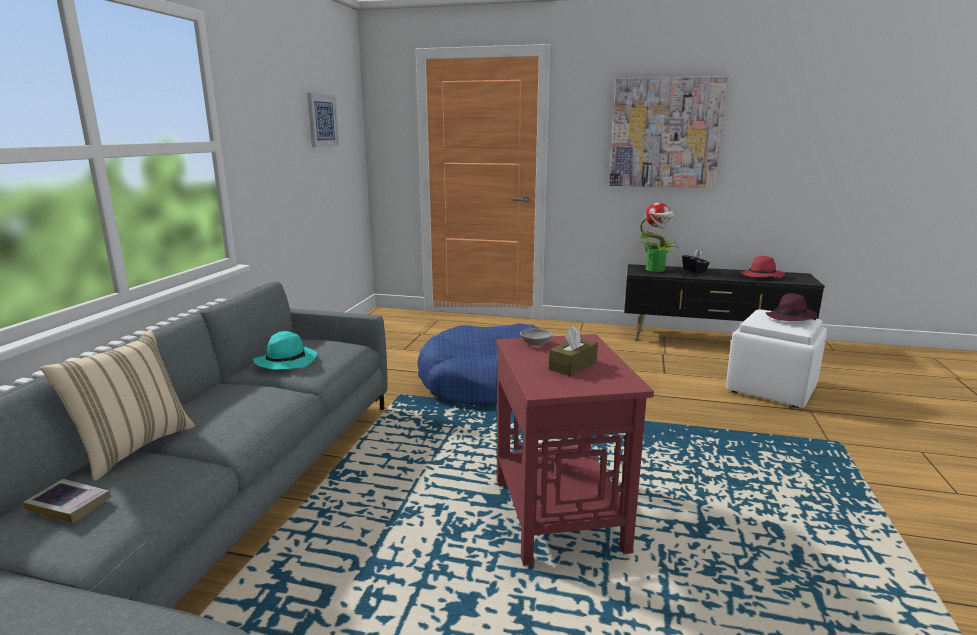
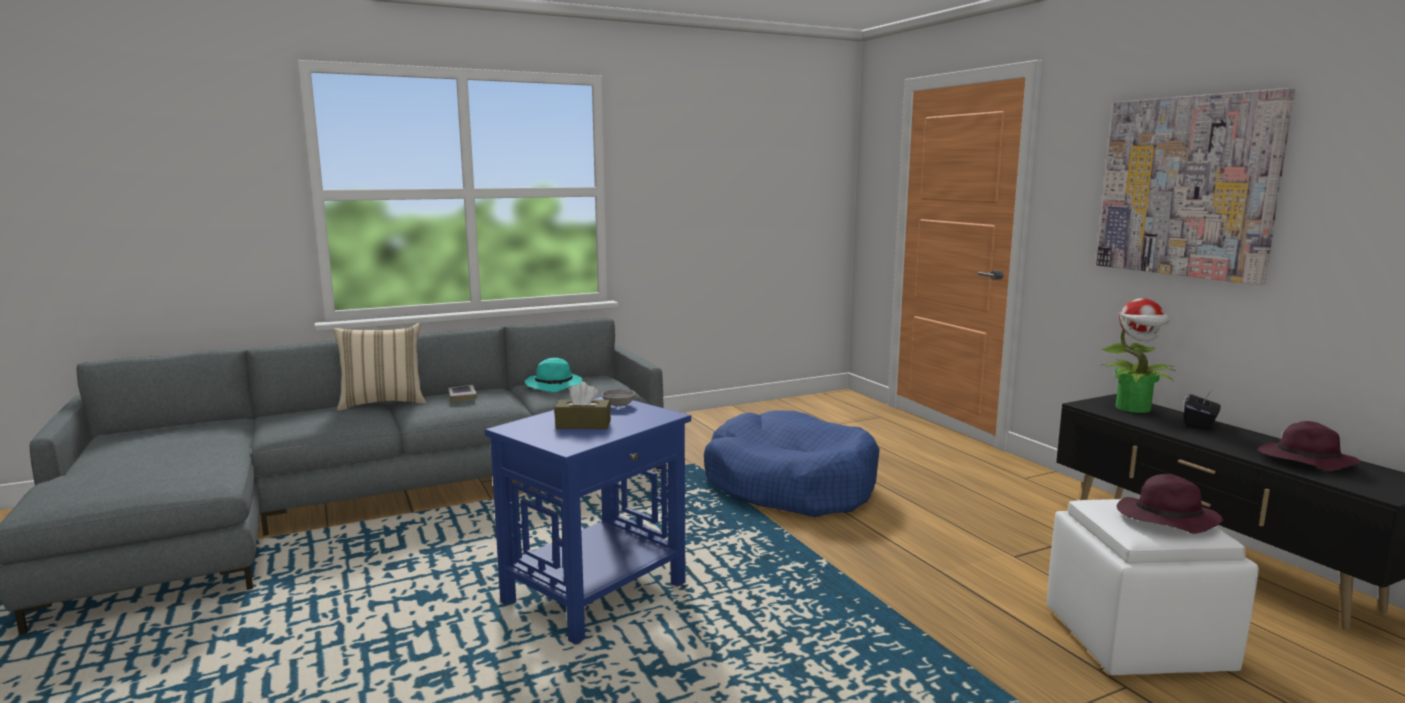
camera: 50 degrees right, 5 degrees down
(69, 505) = (305, 414): book -> book (462, 397)
(322, 120) = (769, 167): picture -> none
(559, 515) = (596, 594): red side table -> blue side table
(761, 276) = (1305, 461): red hat -> purple hat

